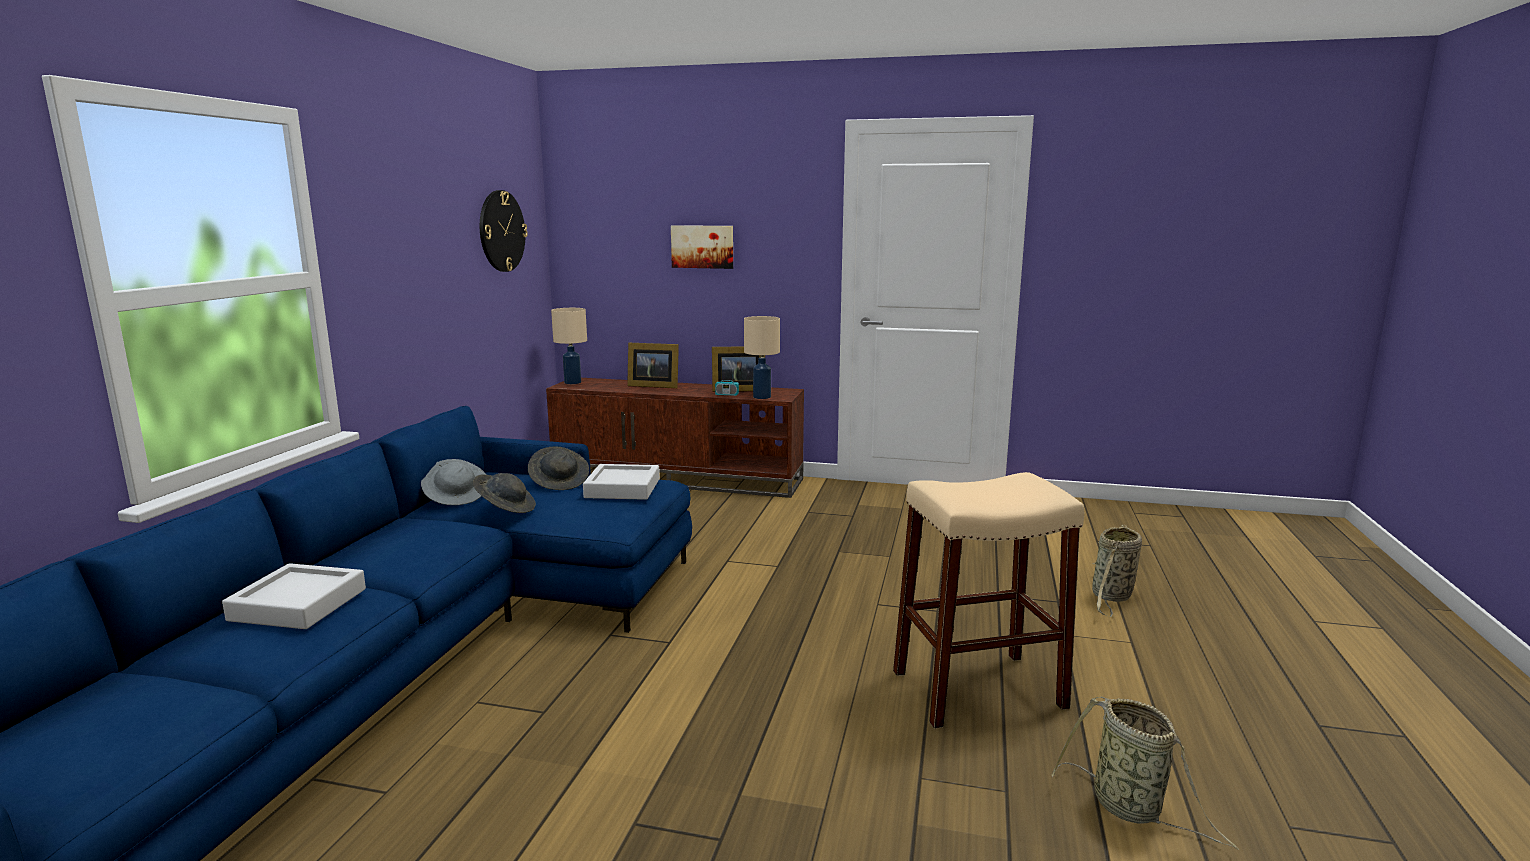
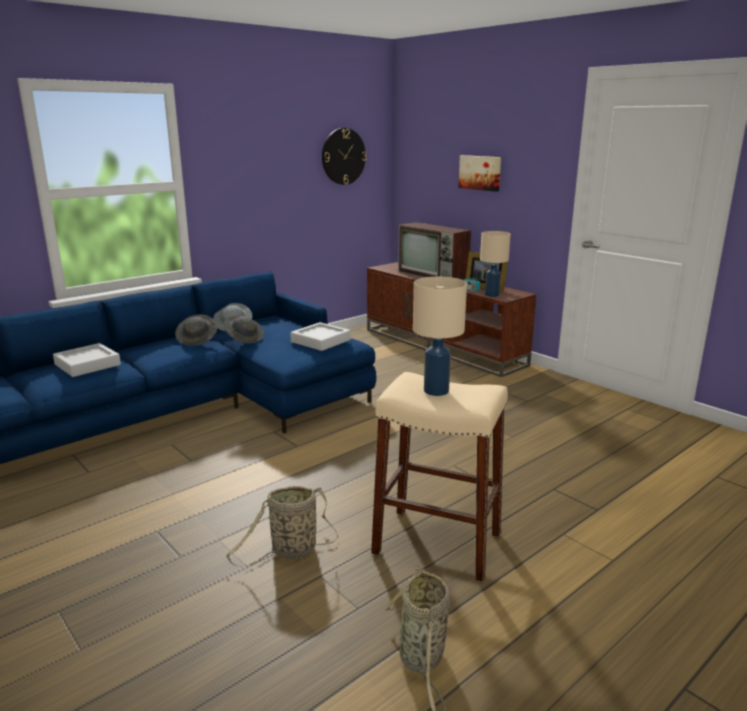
camera: 35 degrees right, 5 degrees up
(560, 482) = (294, 329): grey hat -> grey hat (197, 339)
(572, 382) = (388, 266): beige table lamp -> beige table lamp (435, 391)
(652, 385) = (434, 275): picture frame -> television
(1111, 597) = (652, 522): basket -> basket (291, 551)

